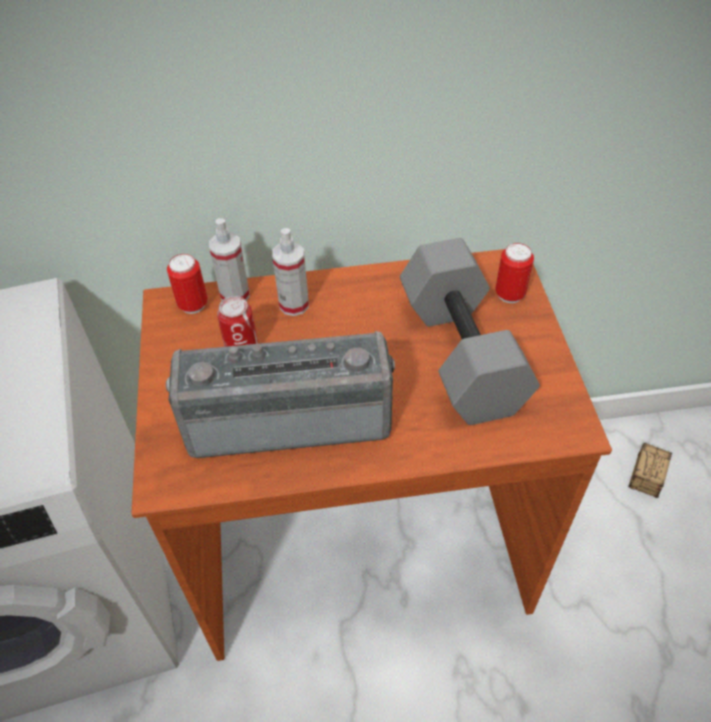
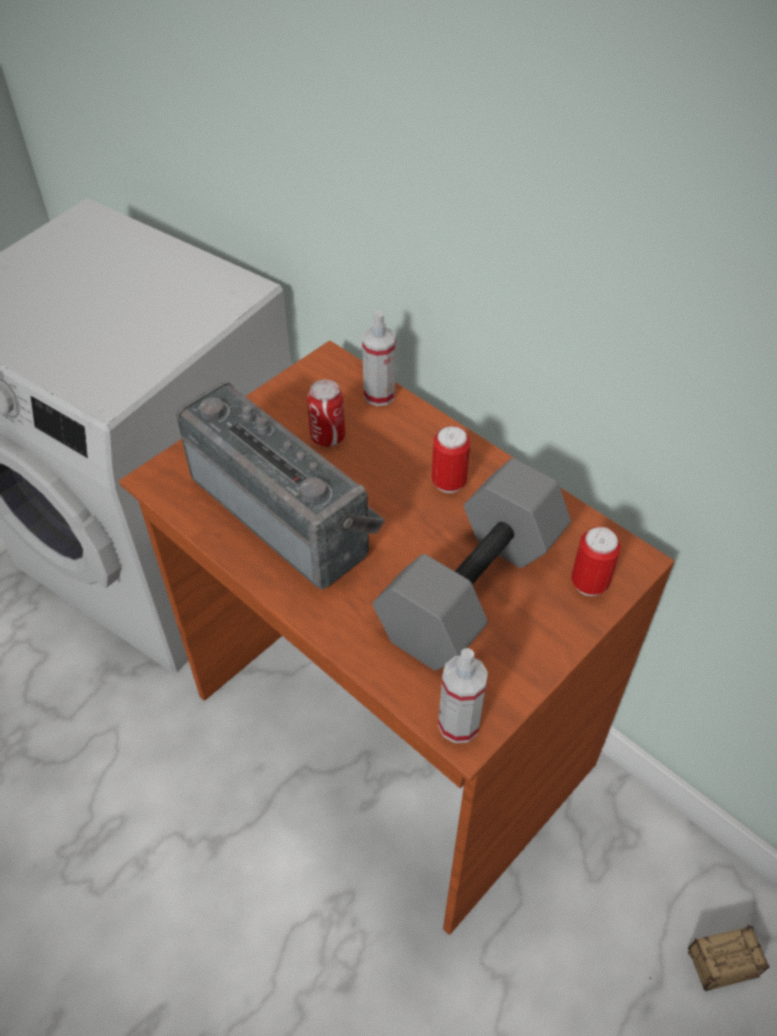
camera: 50 degrees right, 0 degrees up
(193, 305) = (342, 378): can -> can (448, 482)
(294, 305) = (408, 438): spray bottle -> spray bottle (459, 724)

